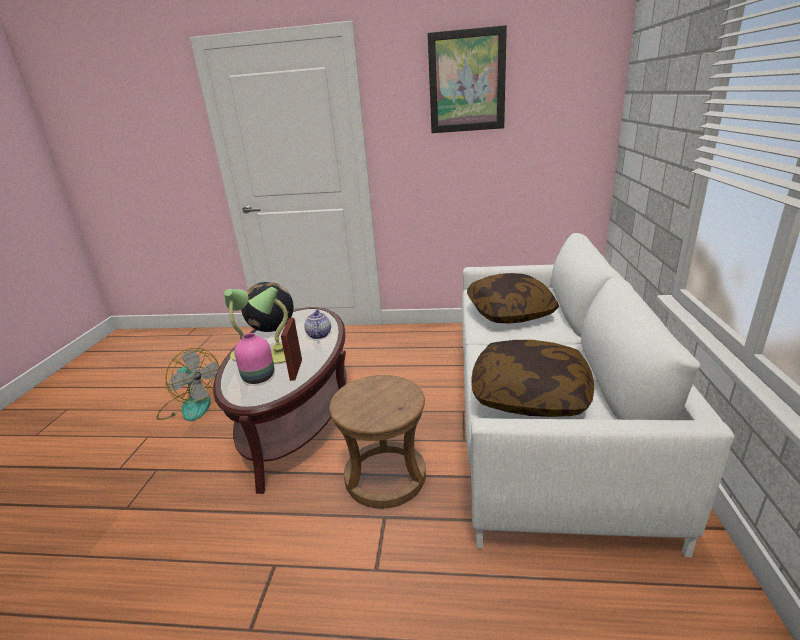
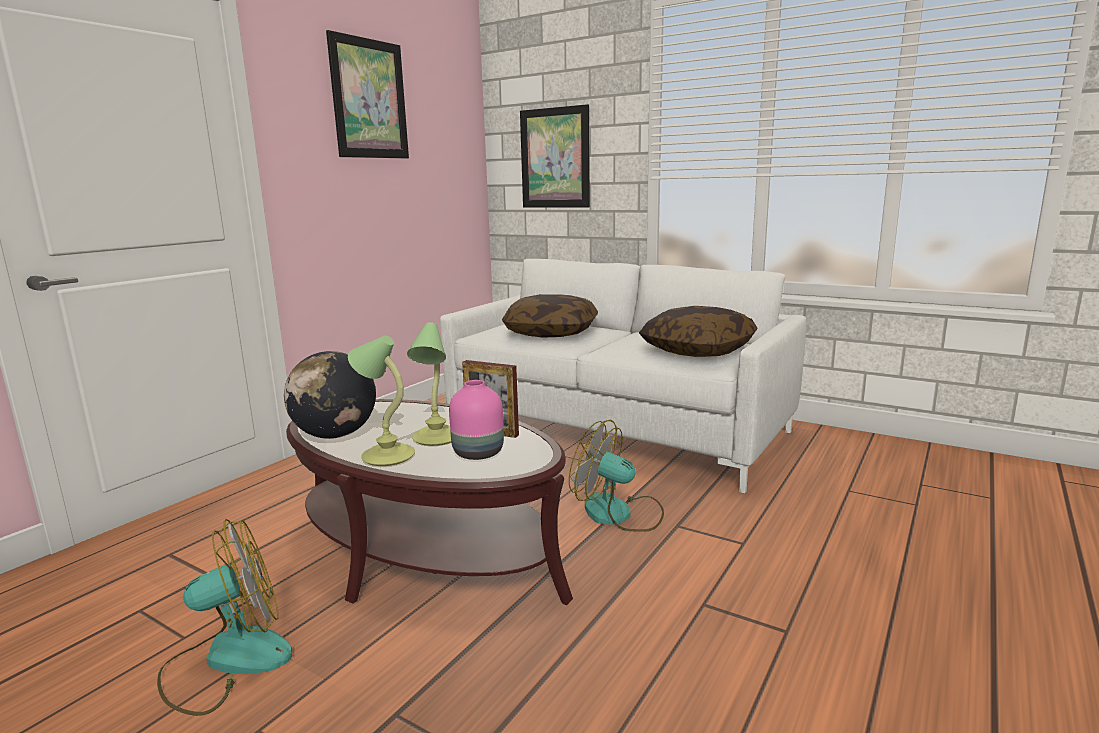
camera: 65 degrees left, 10 degrees down
(319, 335) = (415, 413): teapot -> none
(385, 477) = (618, 514): brown stool -> fan
(650, 127) = (555, 158): none -> picture

